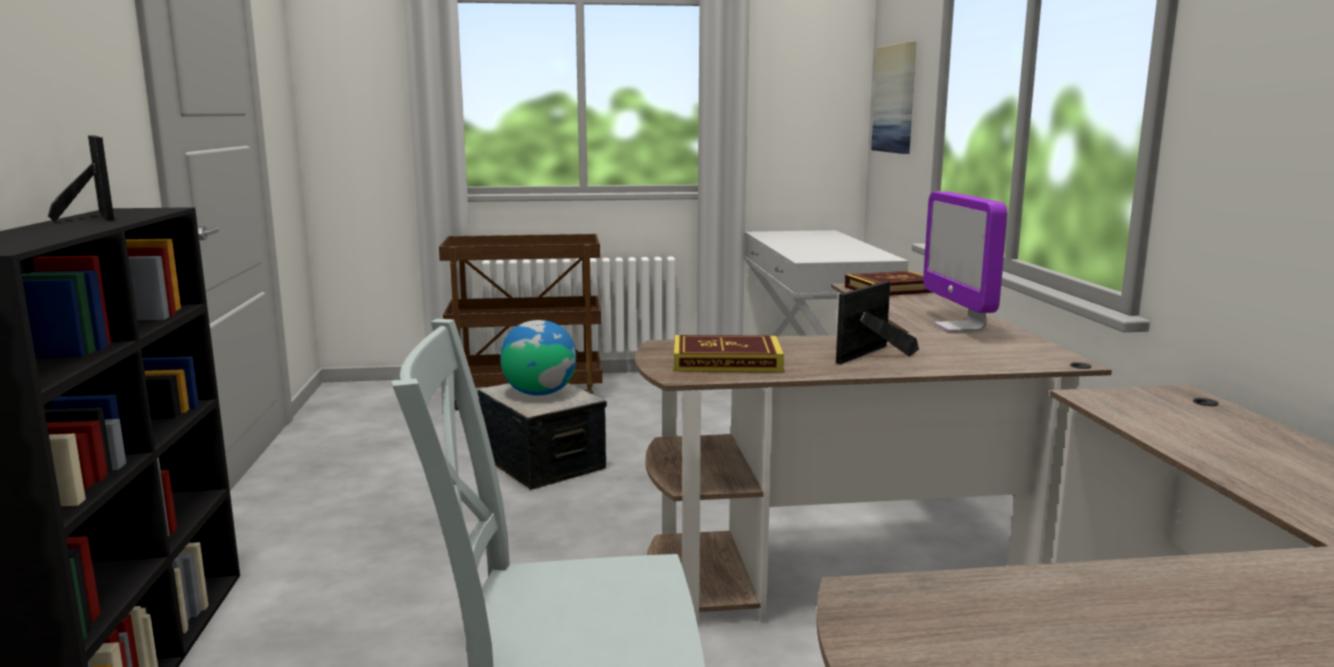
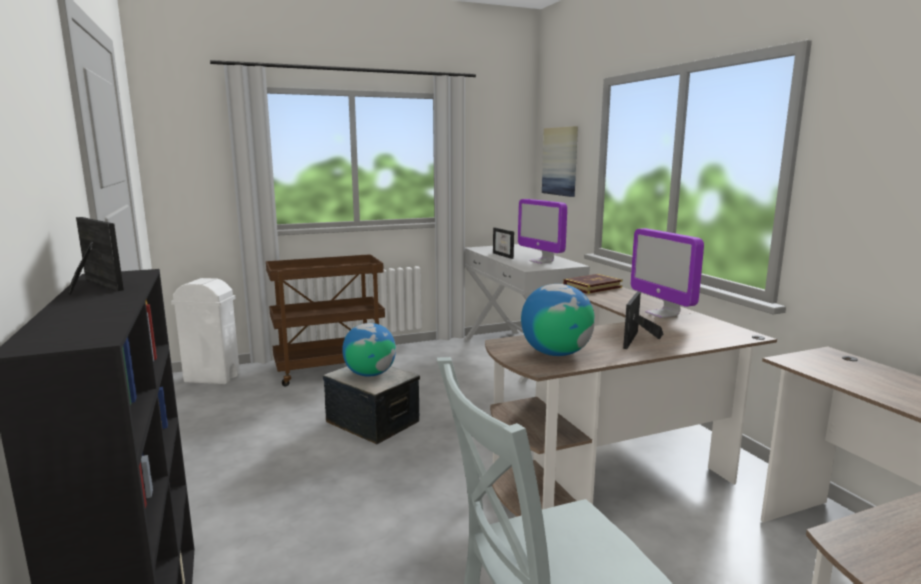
camera: 15 degrees left, 0 degrees up
(372, 392) = (211, 378): none -> white trash can
(726, 361) = (555, 353): book -> globe
(794, 243) = (506, 255): none -> picture frame
(838, 252) = (541, 261): none -> monitor

